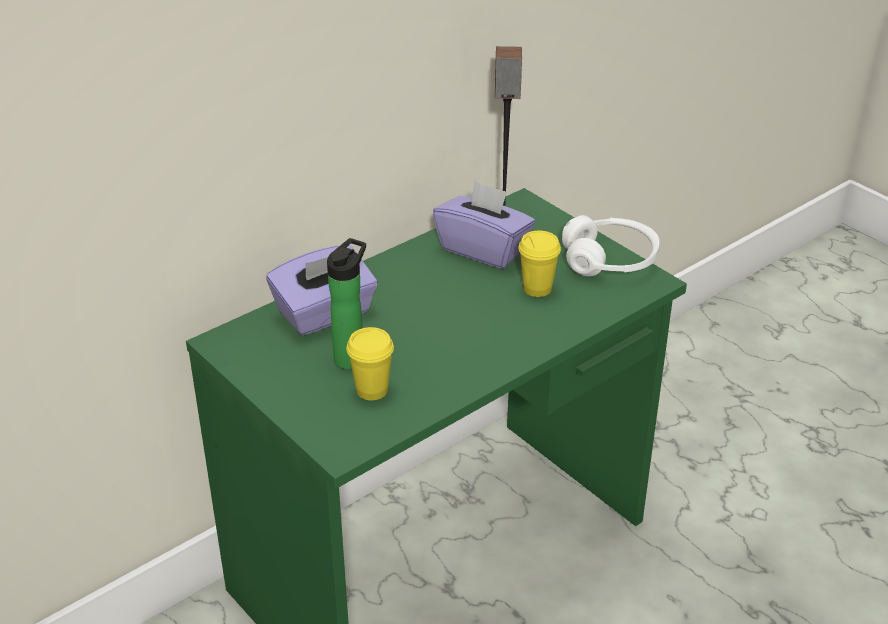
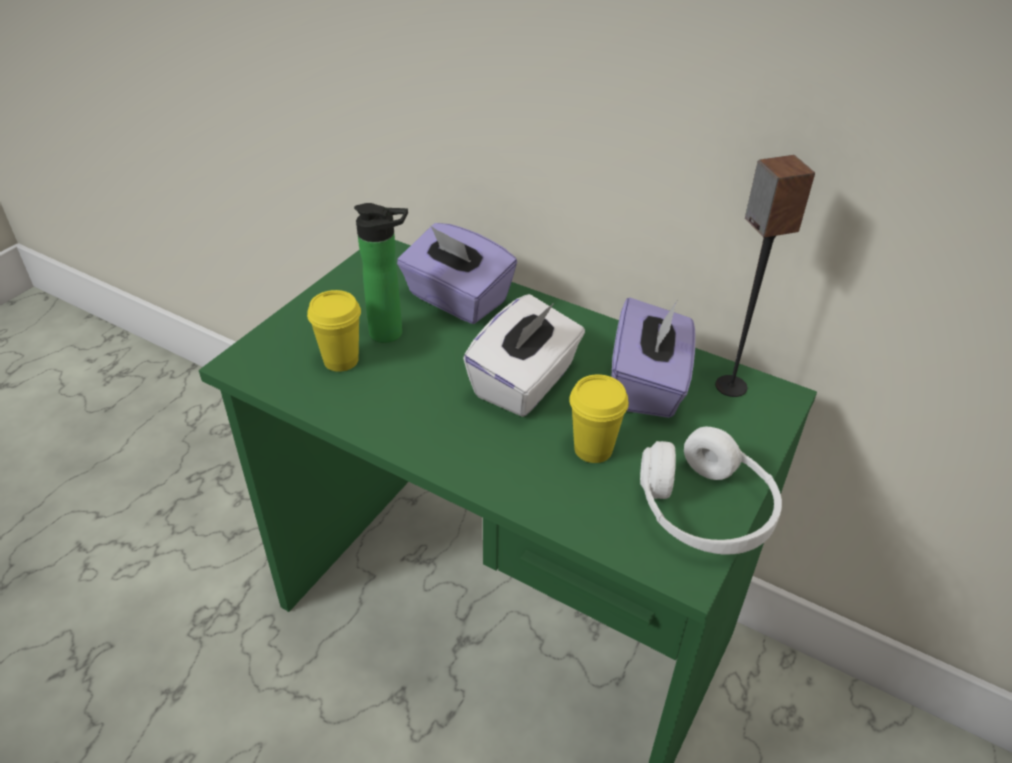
camera: 70 degrees right, 5 degrees up
(452, 302) = (525, 383): none -> white tissue box

